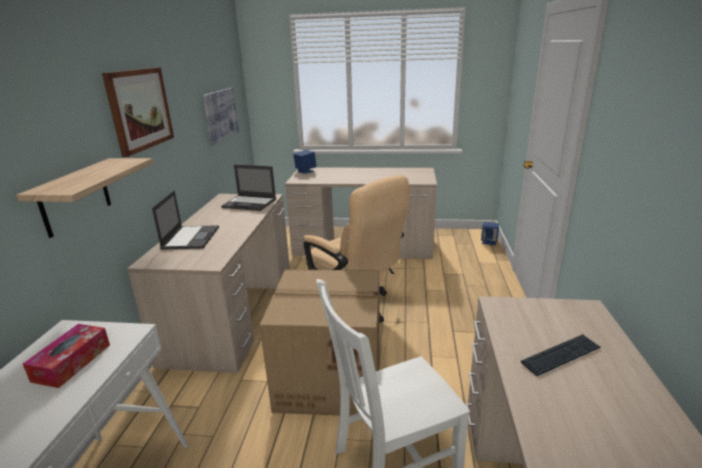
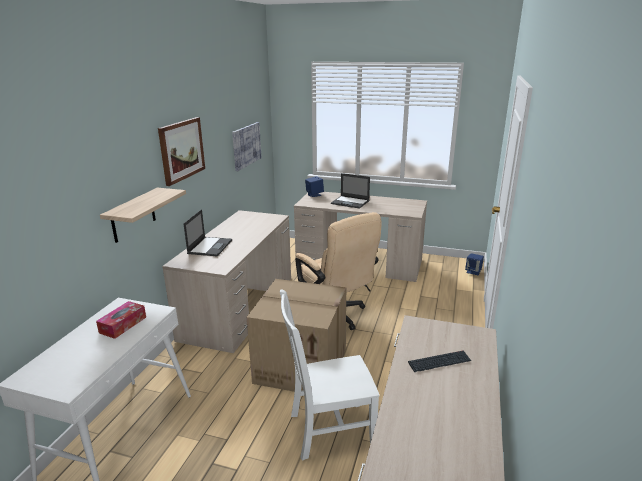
camera: 10 degrees right, 0 degrees up
(250, 203) = (260, 221): laptop -> laptop (350, 202)

